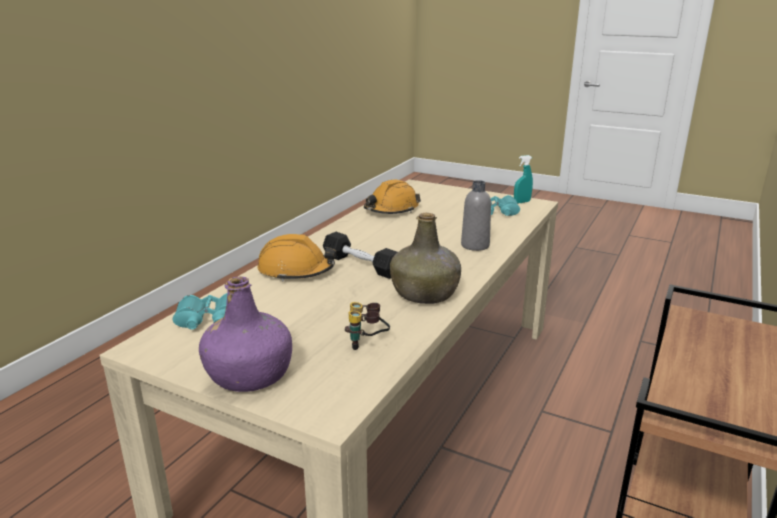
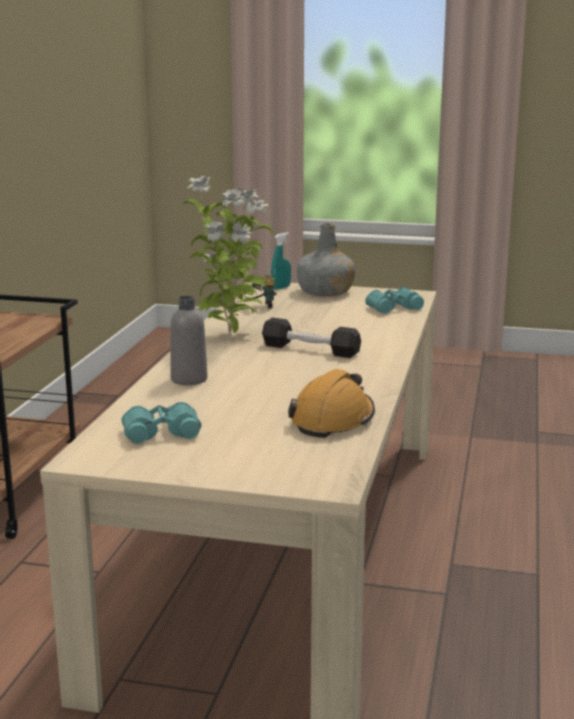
camera: 165 degrees right, 5 degrees down
(250, 374) = (325, 292): purple bottle -> grey bottle
(296, 271) = (371, 339): orange hard hat -> none
(425, 293) = (230, 335): green bottle -> potted plant
(522, 202) = (111, 460): turquoise spray bottle -> turquoise spray bottle (281, 288)

